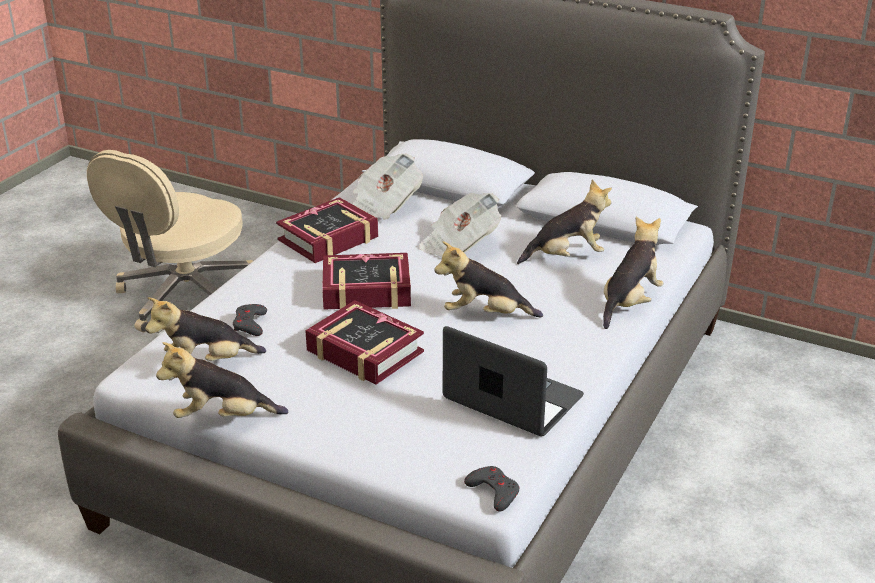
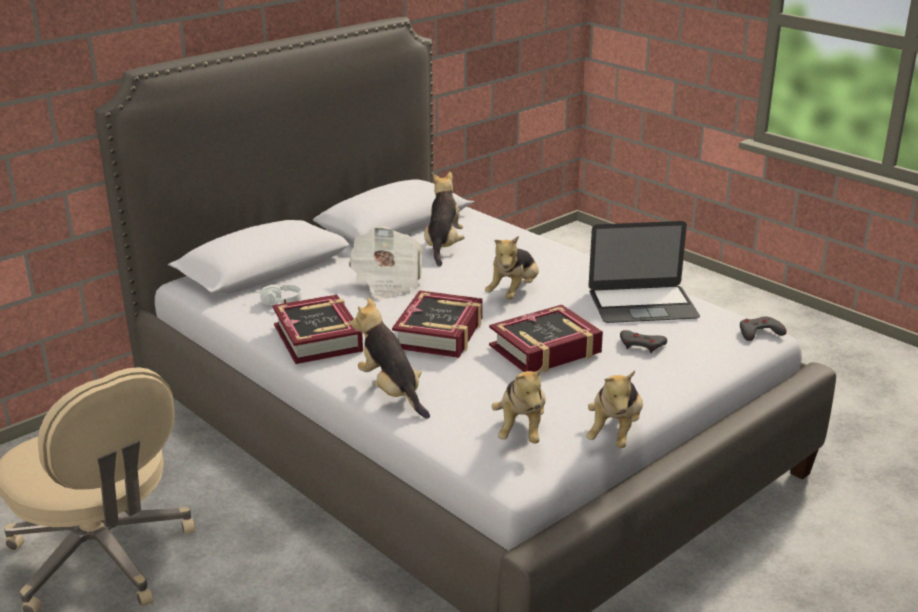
camera: 70 degrees left, 5 degrees down
(250, 324) = (463, 396): grey game controller -> grey game controller (641, 345)
(383, 206) = (276, 302): newspaper -> white headphones
(512, 398) = (642, 304): laptop -> laptop turned 150 degrees counterclockwise
(629, 303) = (532, 240): plush toy -> plush toy (392, 392)

